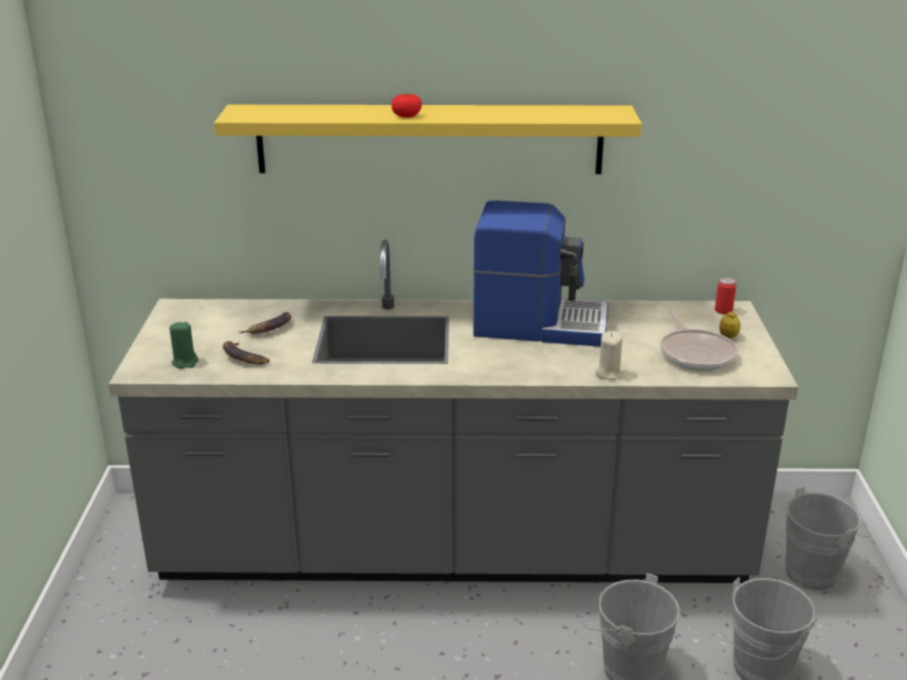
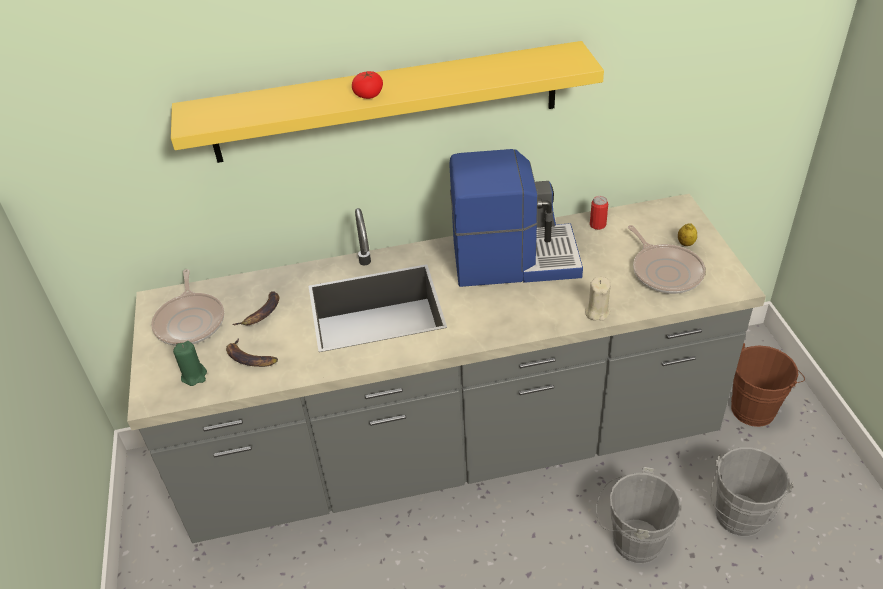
camera: 10 degrees left, 15 degrees up
(200, 325) = (191, 321): none -> frying pan
(723, 311) = (670, 211): can -> can (597, 225)
(816, 572) = (756, 407): grey bucket -> brown bucket

